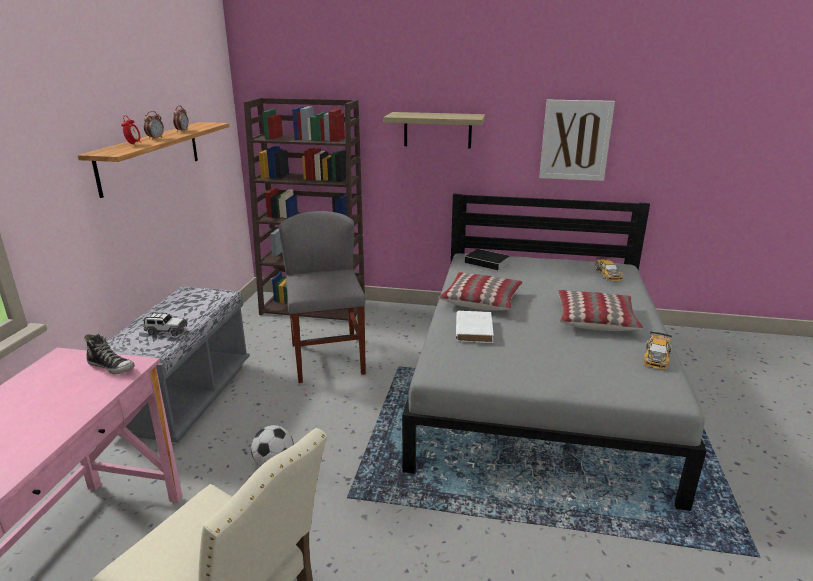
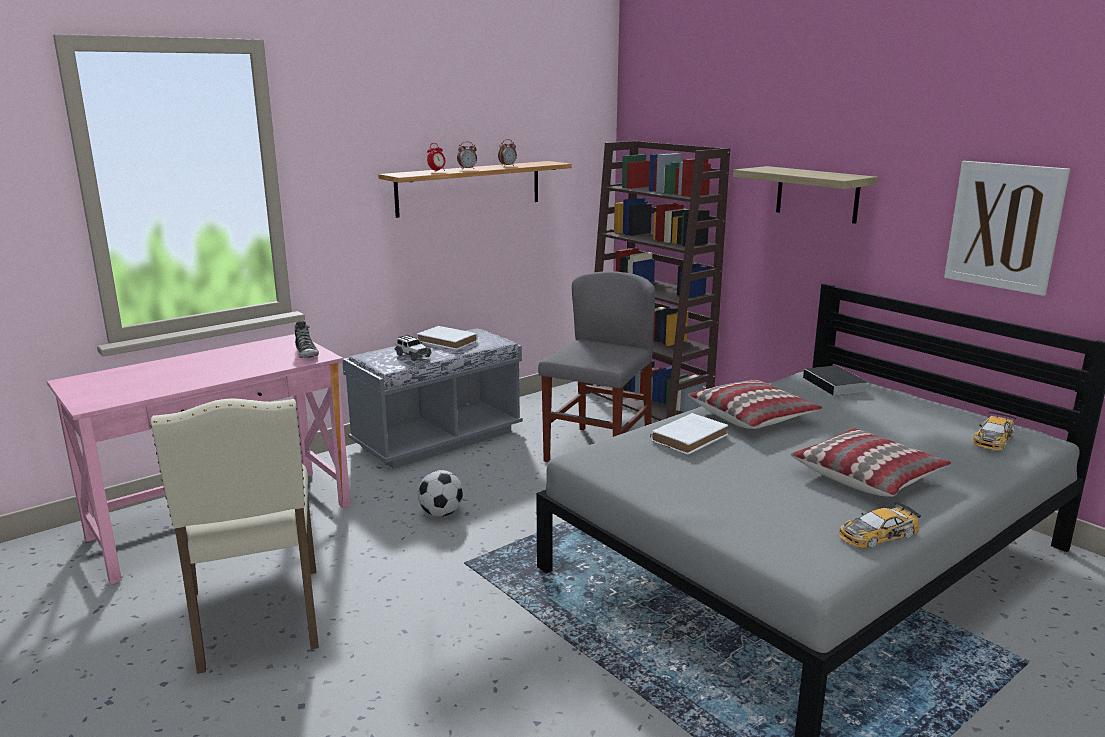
camera: 40 degrees right, 5 degrees down
(179, 307) = (448, 341): none -> white book

